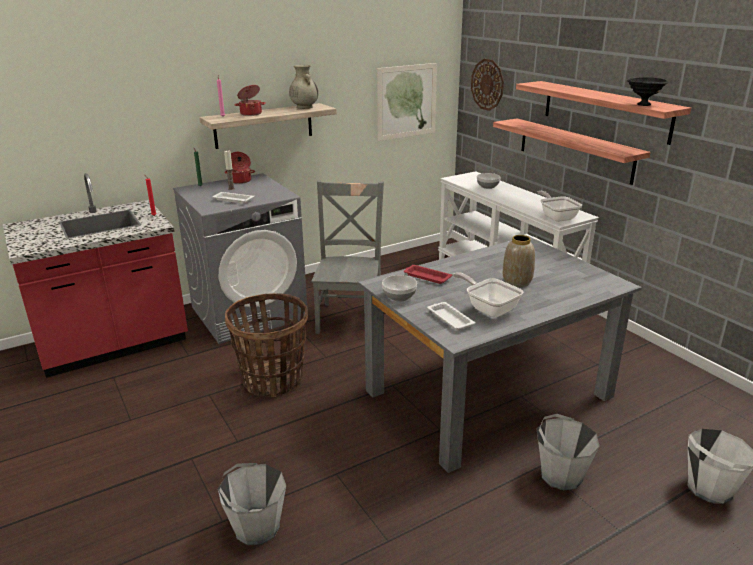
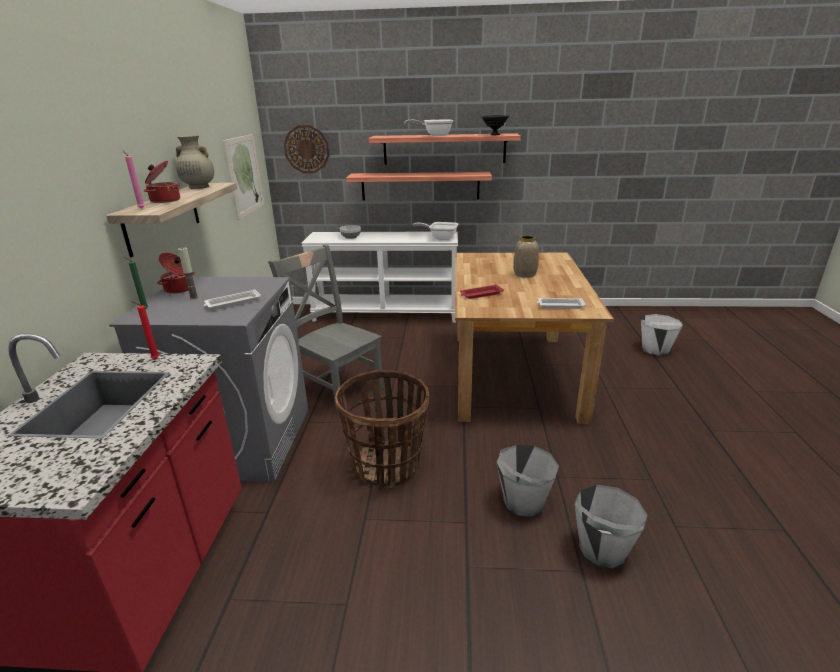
camera: 55 degrees left, 0 degrees up
(399, 296) = (504, 311): bowl -> none
(488, 308) = (556, 291): frying pan -> frying pan (434, 135)
(488, 392) = (512, 373): grey dining table -> brown dining table
(561, 475) = (619, 385): grey bucket -> grey bucket (523, 501)

